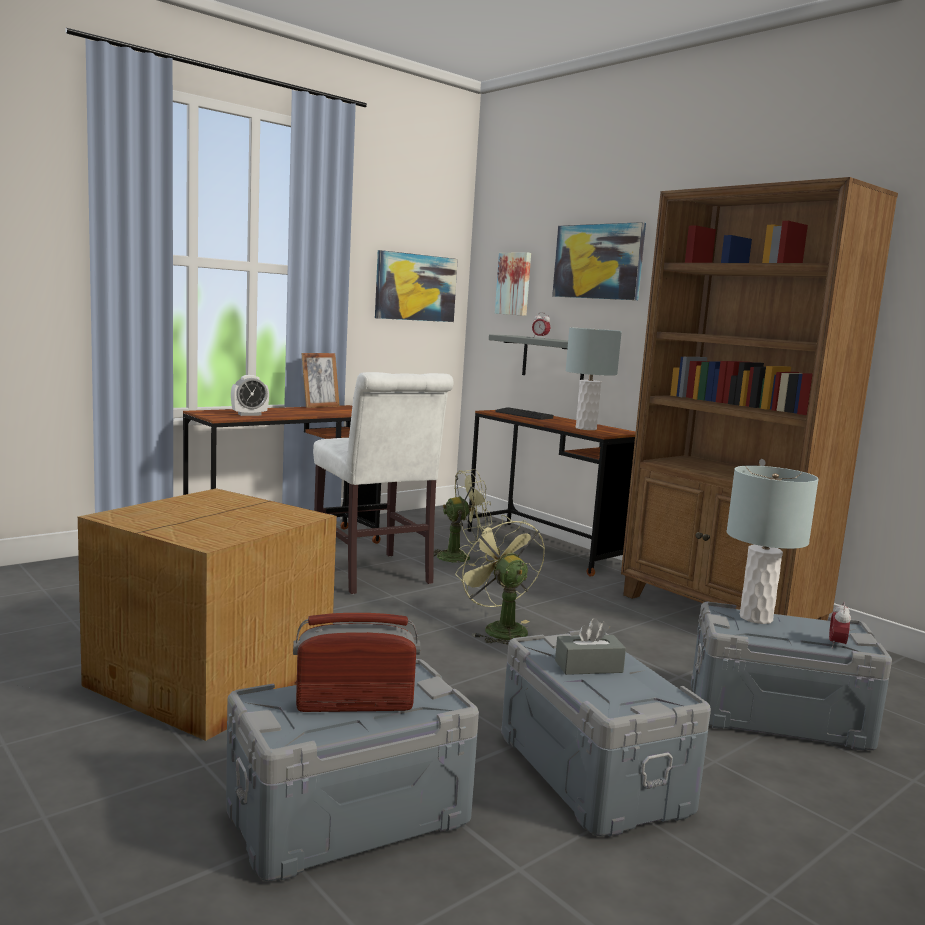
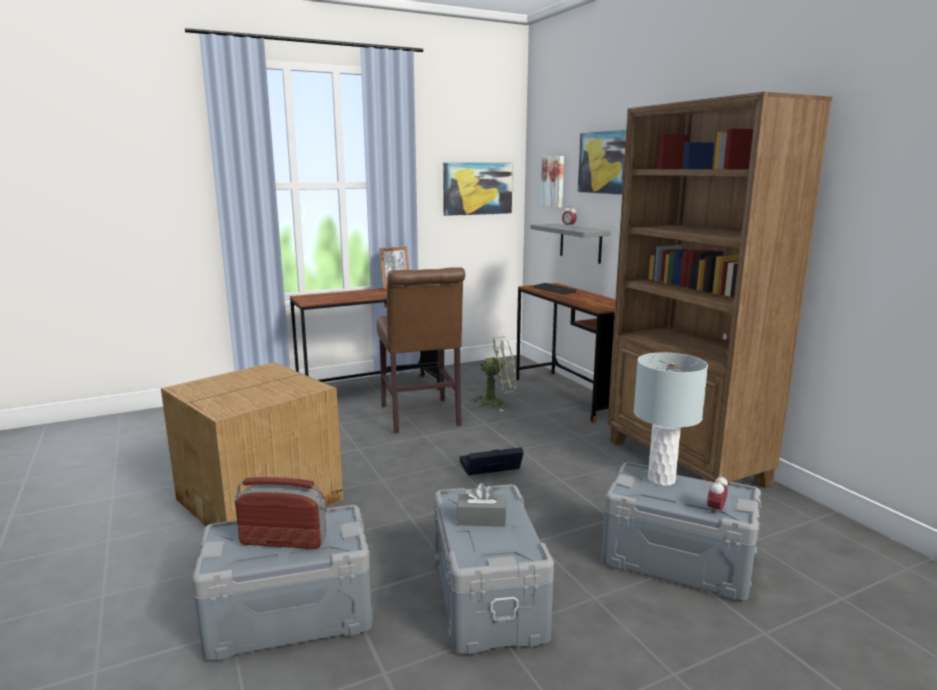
camera: 15 degrees right, 5 degrees up
(249, 414) = (333, 298): alarm clock -> none
(374, 576) = (421, 418): white chair -> brown chair
(498, 629) = (489, 468): green fan -> black storage box
(585, 428) = (592, 303): grey table lamp -> none

